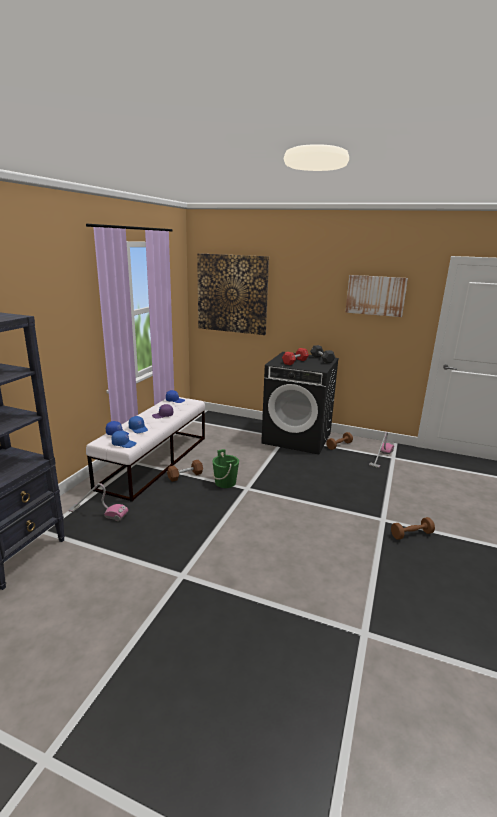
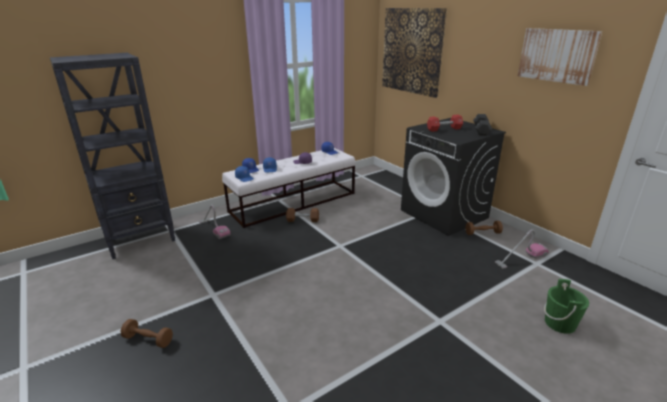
camera: 35 degrees right, 5 degrees up
(225, 482) = (327, 235): green bucket -> green bucket (560, 323)
(411, 534) = (454, 349): brown dumbbell -> brown dumbbell (148, 340)

